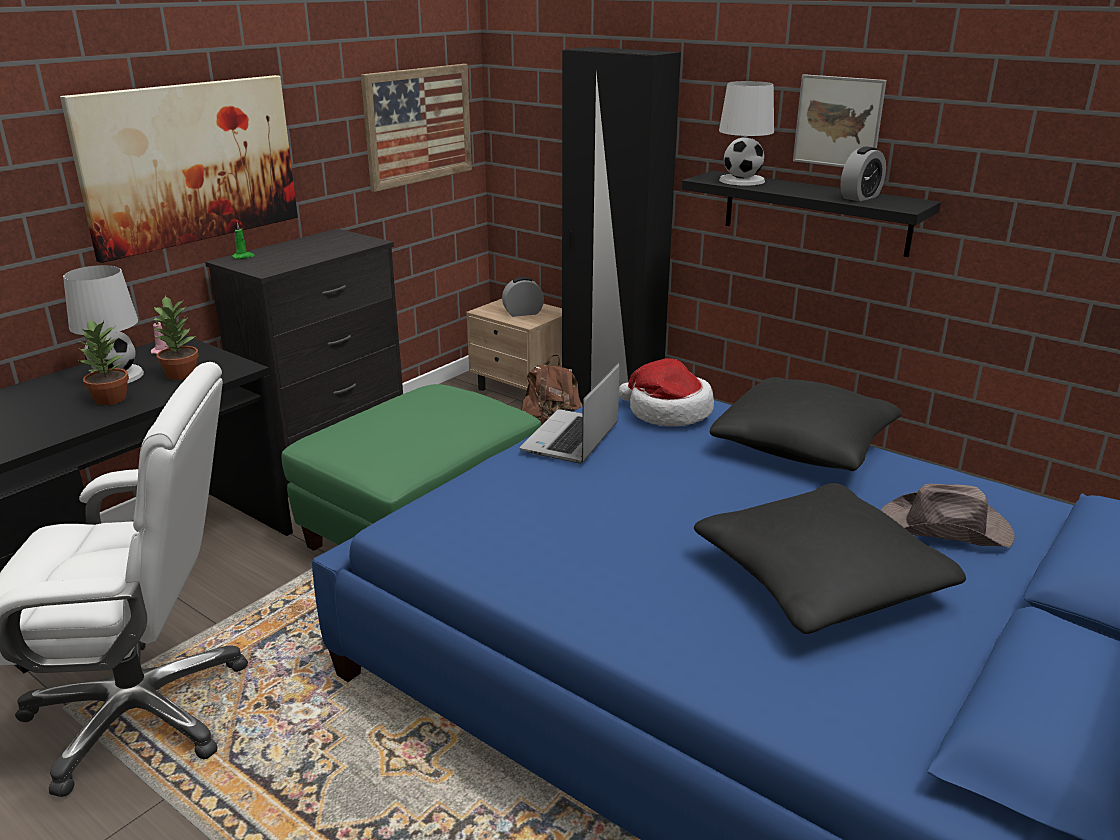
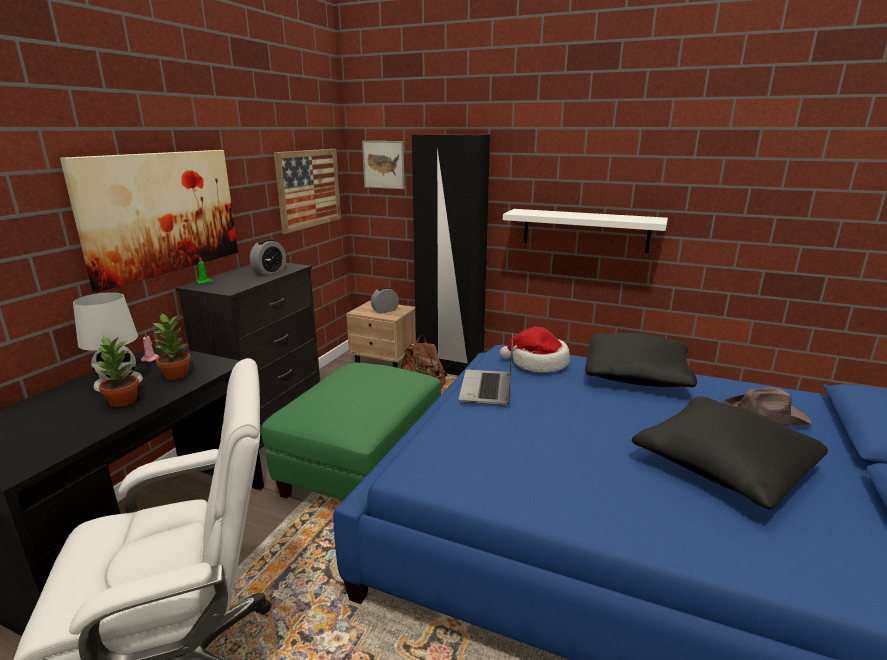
camera: 15 degrees left, 5 degrees down
(742, 180) = (540, 212): white table lamp -> none
(815, 212) = (585, 230): black shelf -> white shelf
(838, 122) = (598, 173): picture -> picture (383, 164)
(860, 197) = (621, 217): alarm clock -> alarm clock (269, 272)

